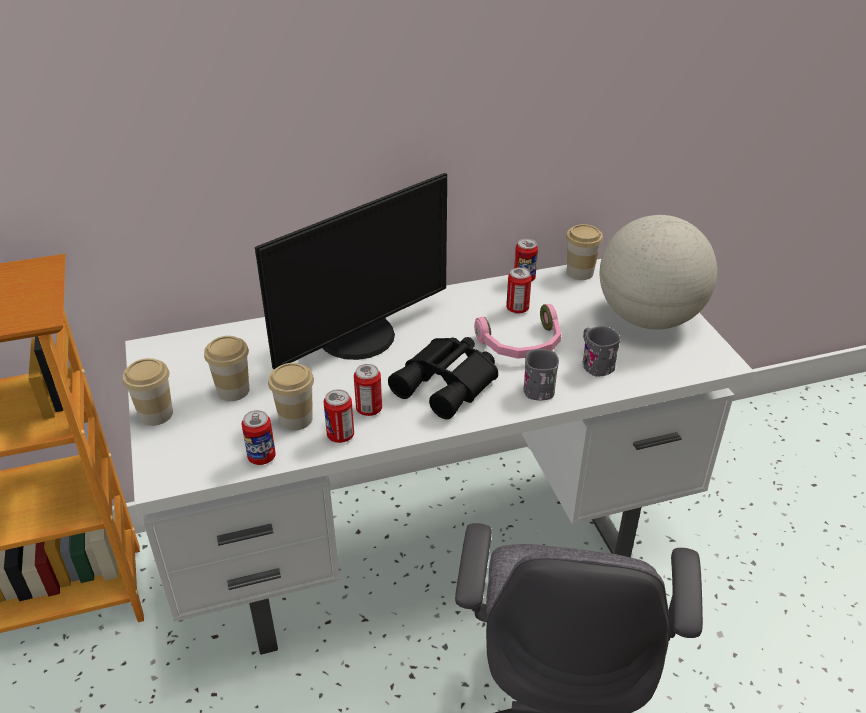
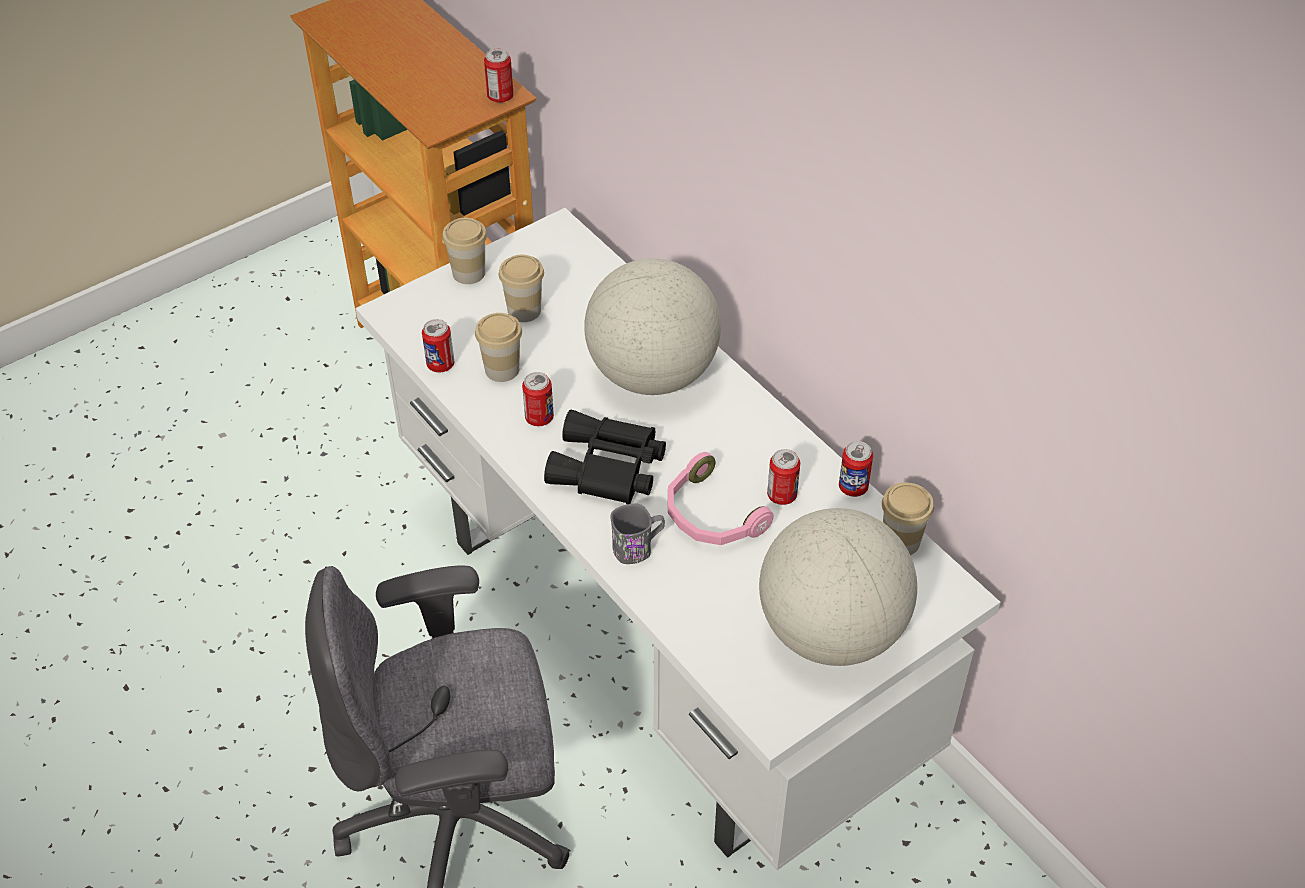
camera: 70 degrees right, 10 degrees up
(340, 435) = (491, 409): can -> can (500, 97)
(359, 338) = (653, 374): monitor -> globe
(594, 363) = (706, 591): grey mug -> none

